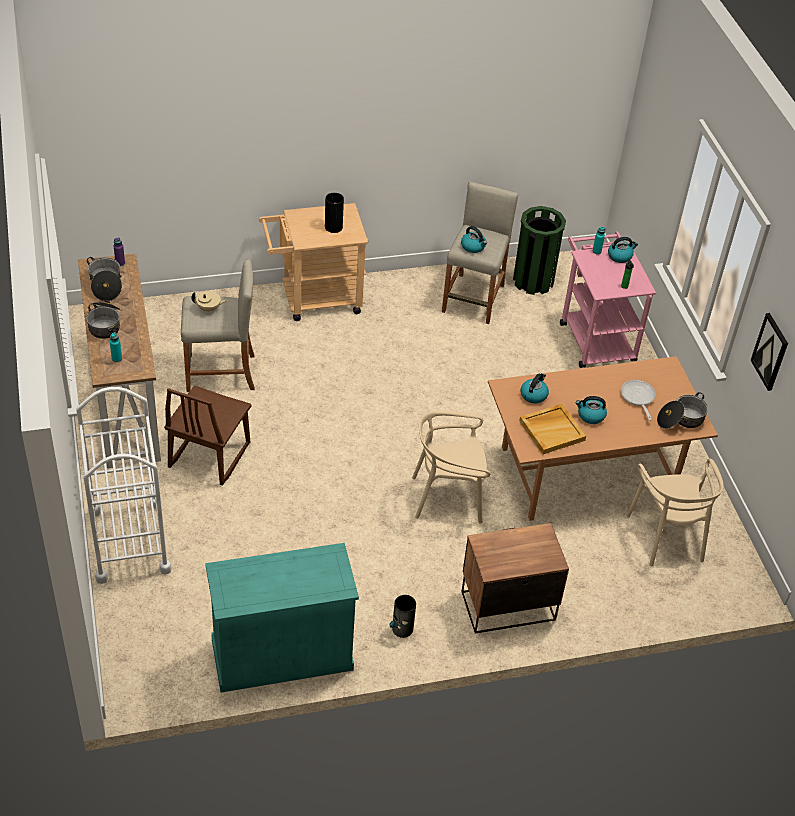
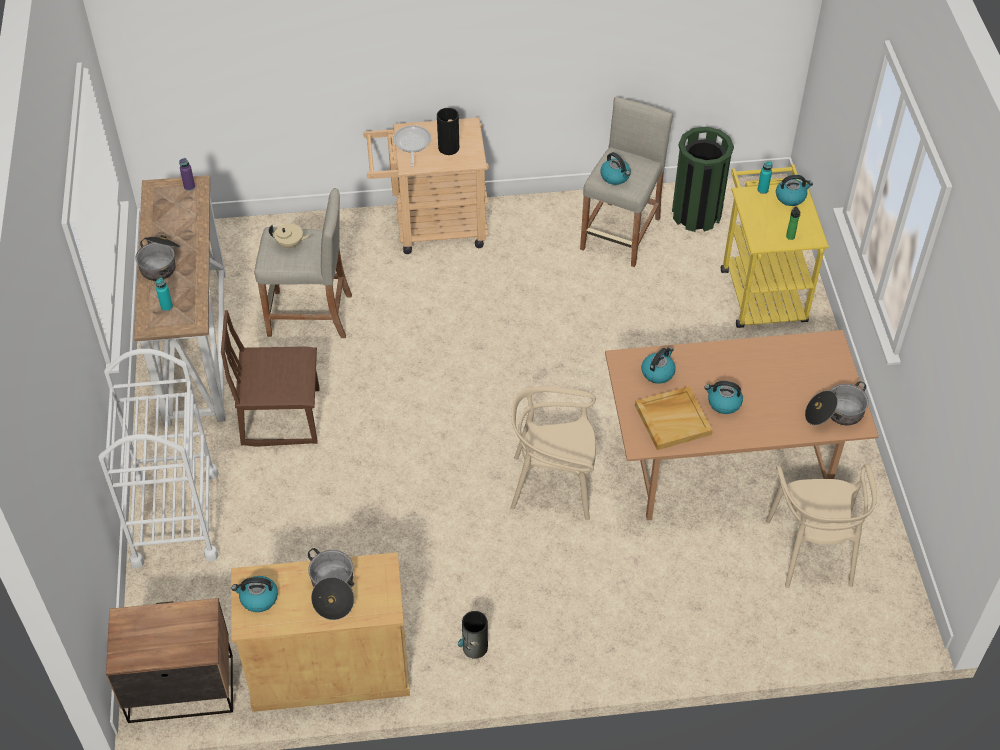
camera: 10 degrees right, 5 degrees up
(106, 285) = (168, 214): cooking pot -> cooking pot (333, 590)
(208, 455) = (281, 416): brown chair -> brown chair turned 60 degrees clockwise
(233, 585) = (258, 598): none -> kettle
(282, 654) = (329, 669): turquoise cabinet -> beige cabinet
(506, 604) = (603, 625): nightstand -> nightstand (179, 687)
(594, 336) = (761, 288): pink cart -> yellow cart
(638, 398) = (786, 382): frying pan -> frying pan (412, 144)
(770, 351) = (944, 343): picture -> none

